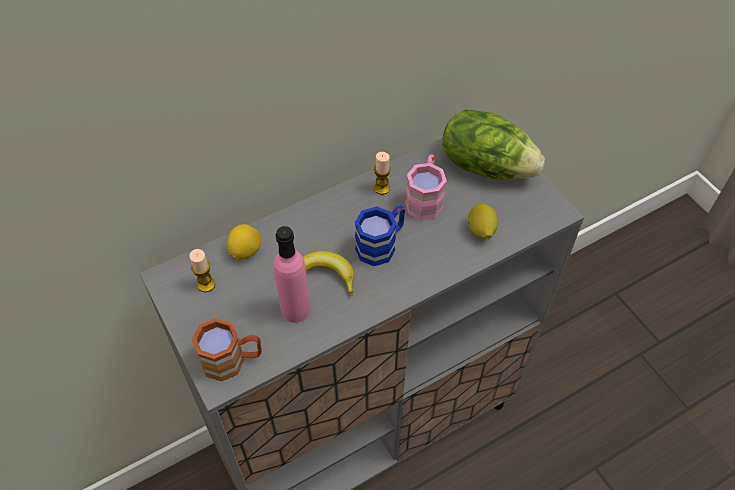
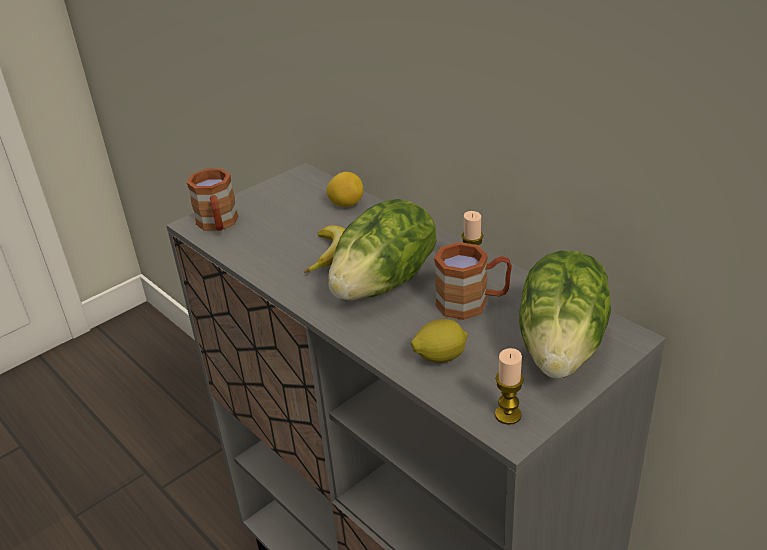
camera: 80 degrees right, 20 degrees down
(206, 284) = (300, 194): candle -> candle (508, 415)
(295, 309) = (282, 245): pink bottle -> none
(381, 244) = (386, 283): blue mug -> lettuce
(425, 198) = (472, 303): pink mug -> brown mug

